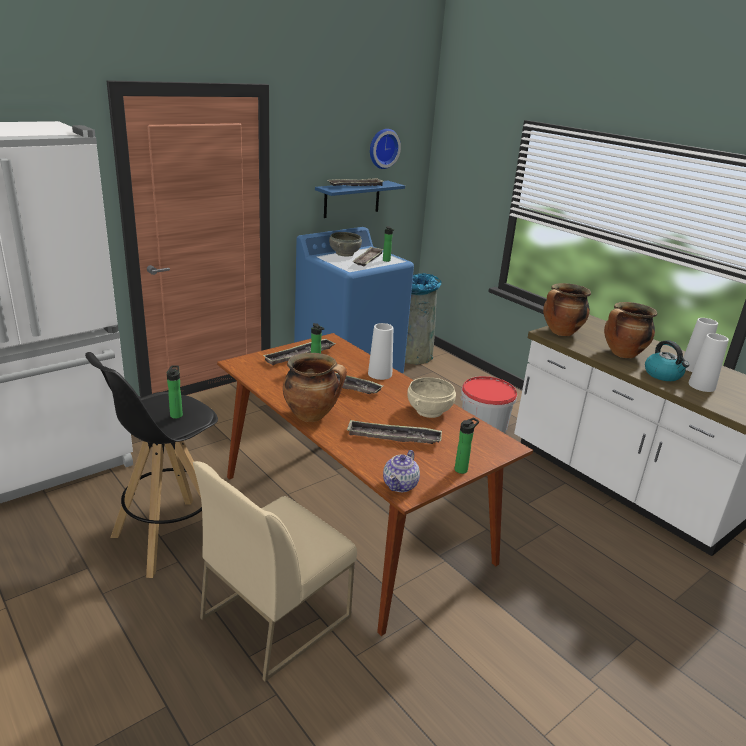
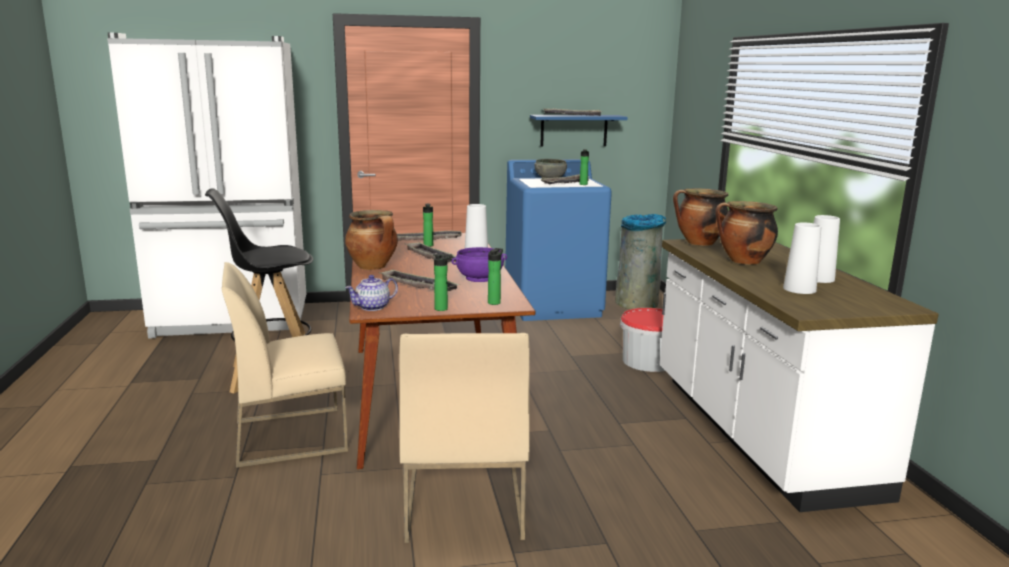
camera: 30 degrees right, 10 degrees down
(176, 414) = (276, 255): bottle -> bottle (495, 302)
(382, 148) = (610, 81): wall clock -> none
(430, 411) = (479, 278): beige bowl -> purple bowl
(504, 641) = (463, 503): none -> beige chair
(663, 375) = (764, 278): kettle -> none

